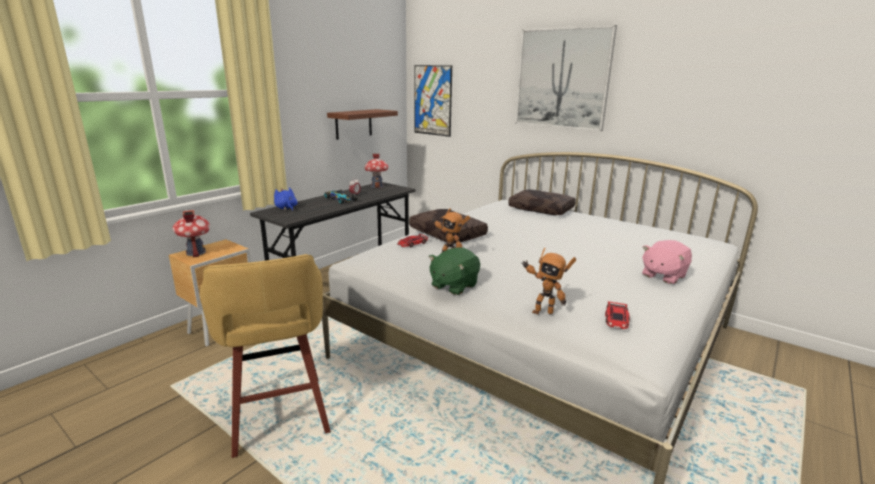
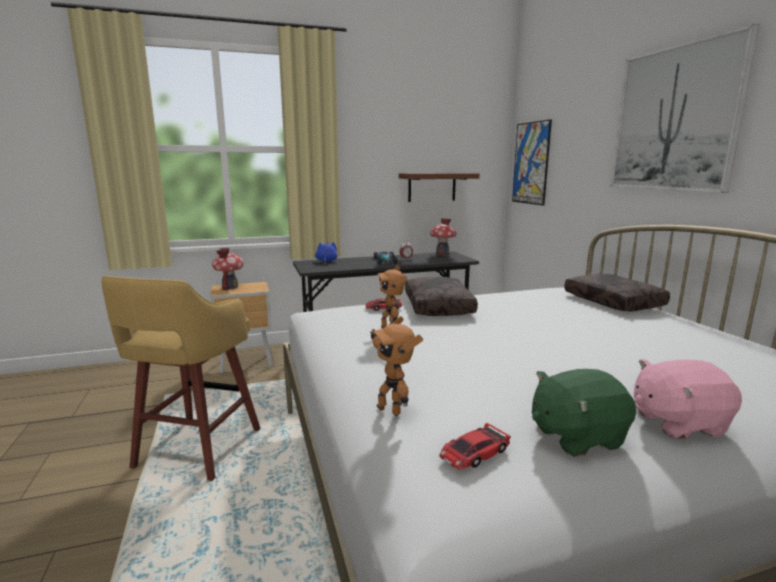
camera: 35 degrees right, 5 degrees down
(453, 286) = (348, 355): green plush toy -> green plush toy (576, 436)

